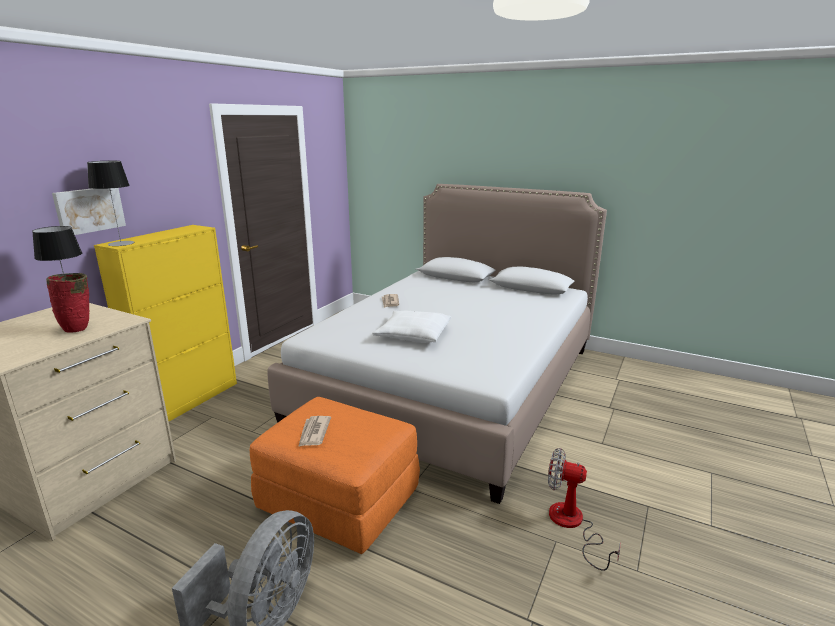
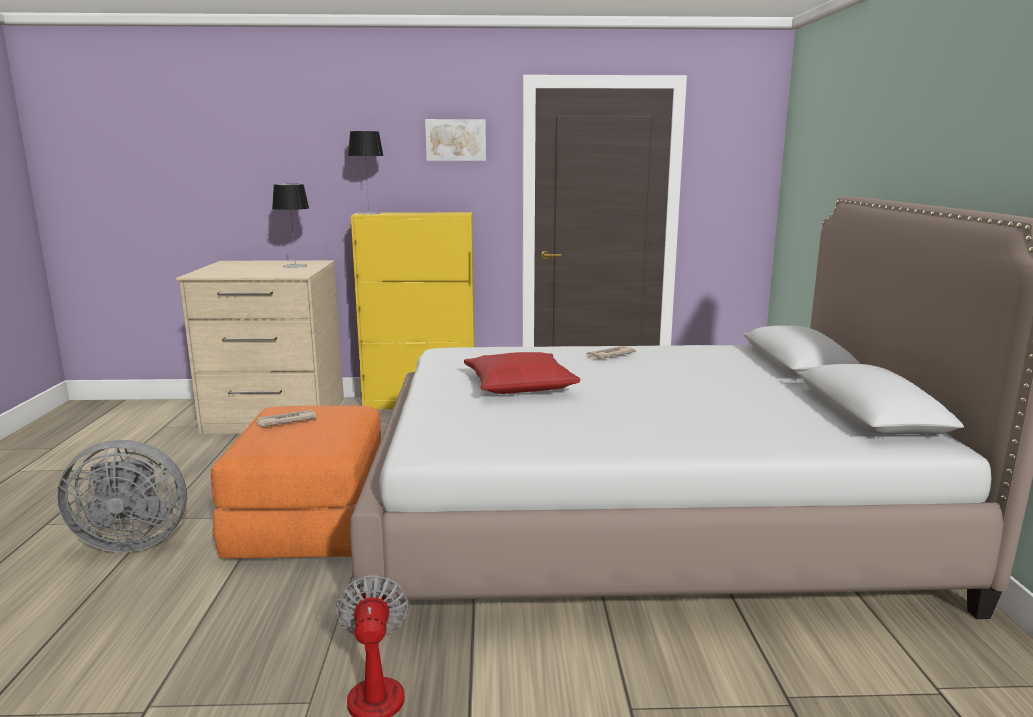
camera: 60 degrees right, 5 degrees down
(79, 329) = (268, 271): red vase -> none
(89, 210) = (361, 179): picture -> picture (456, 140)
(413, 334) = (519, 384): white pillow -> red pillow

